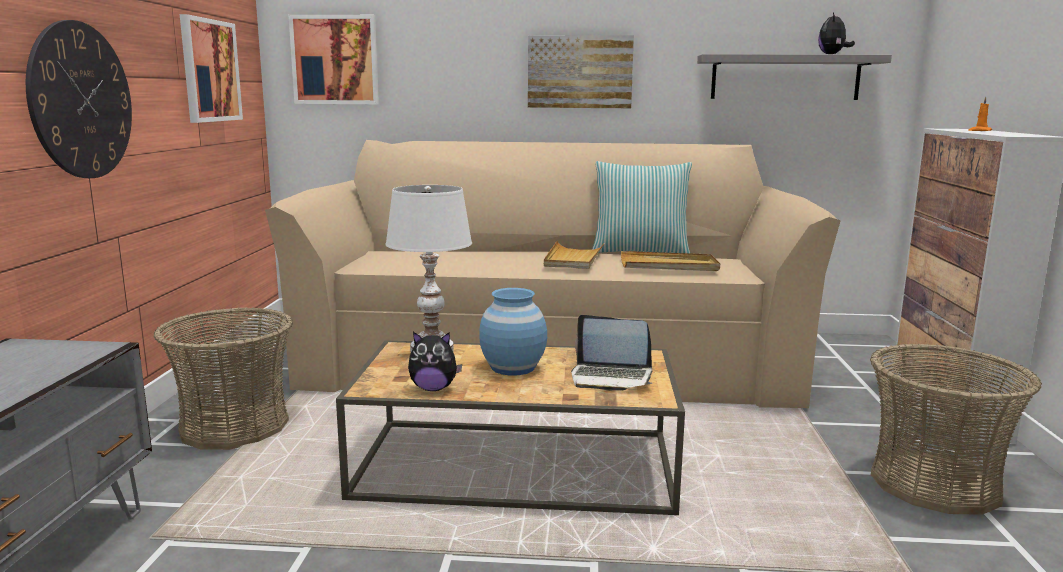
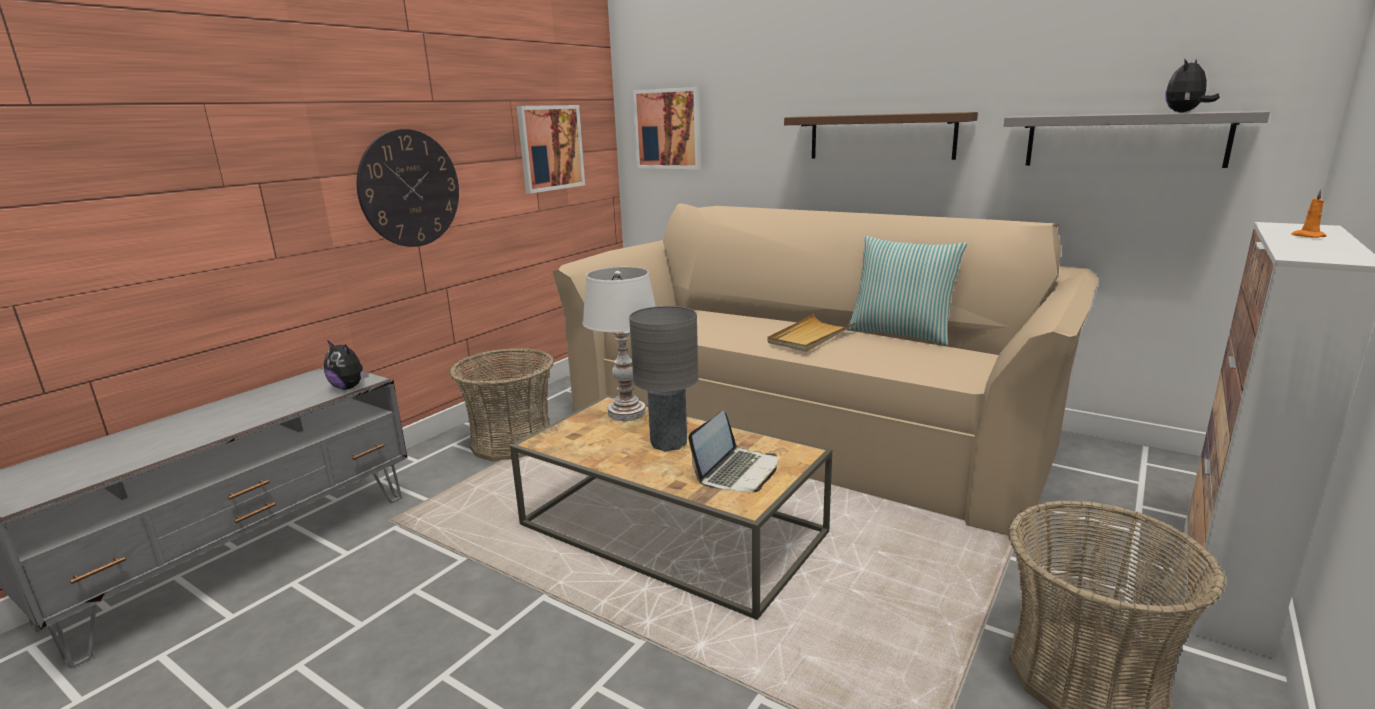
camera: 30 degrees right, 5 degrees up
(433, 388) = (584, 451): plush toy -> plush toy (349, 387)
(513, 368) = (668, 443): blue vase -> grey table lamp
(580, 72) = (881, 136): picture -> brown shelf
(611, 378) = (737, 472): laptop -> laptop turned 105 degrees counterclockwise
(669, 265) = (898, 357): beige tray -> none

